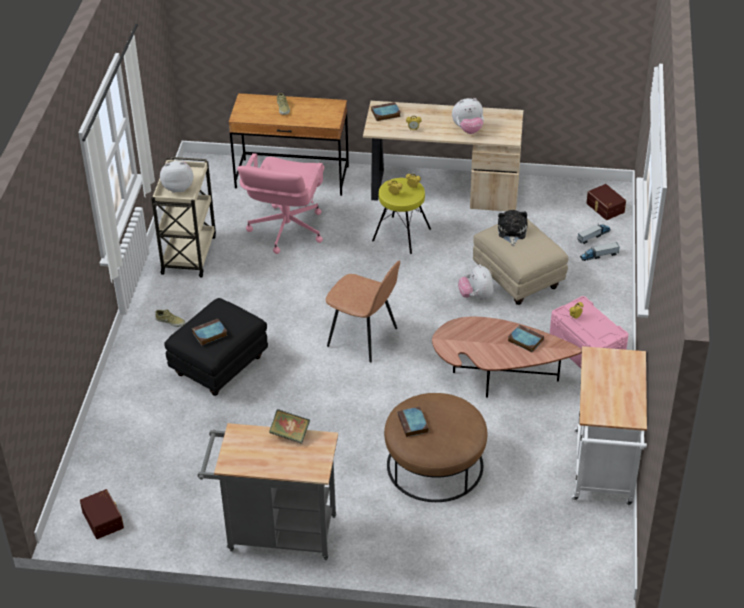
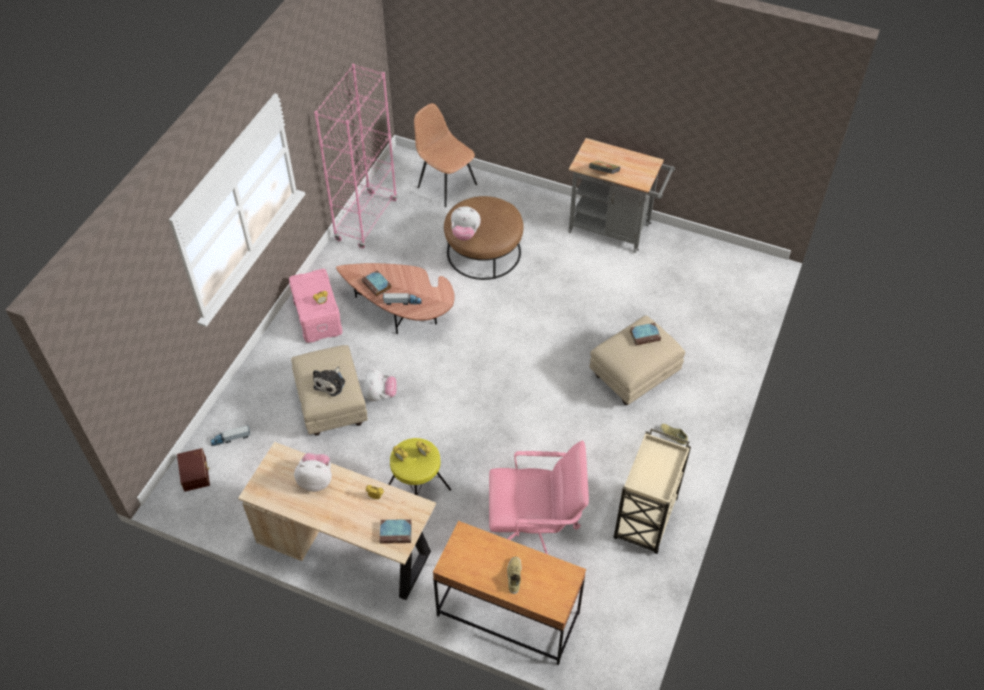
camera: 165 degrees left, 10 degrees up
(104, 519) = (738, 265): brown storage box -> none
(178, 187) = (659, 465): plush toy -> plush toy (465, 234)
(220, 365) = (633, 376): black ottoman -> beige ottoman
(286, 230) = (536, 529): pink office chair -> pink office chair turned 60 degrees clockwise
(364, 338) = (499, 374): brown chair -> brown chair (446, 185)
(413, 424) = (500, 222): book -> none
(599, 256) = (242, 413): toy truck -> toy truck (402, 302)
(603, 473) = (366, 220): white cart -> pink bookcase

